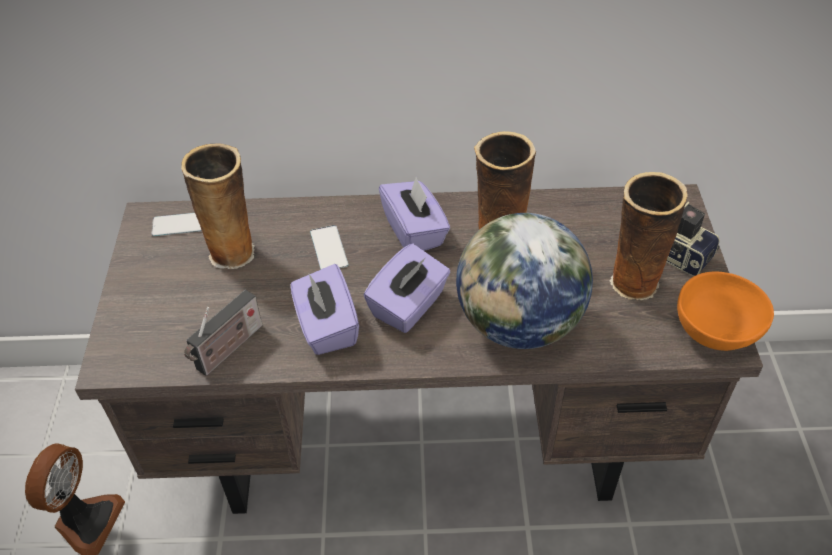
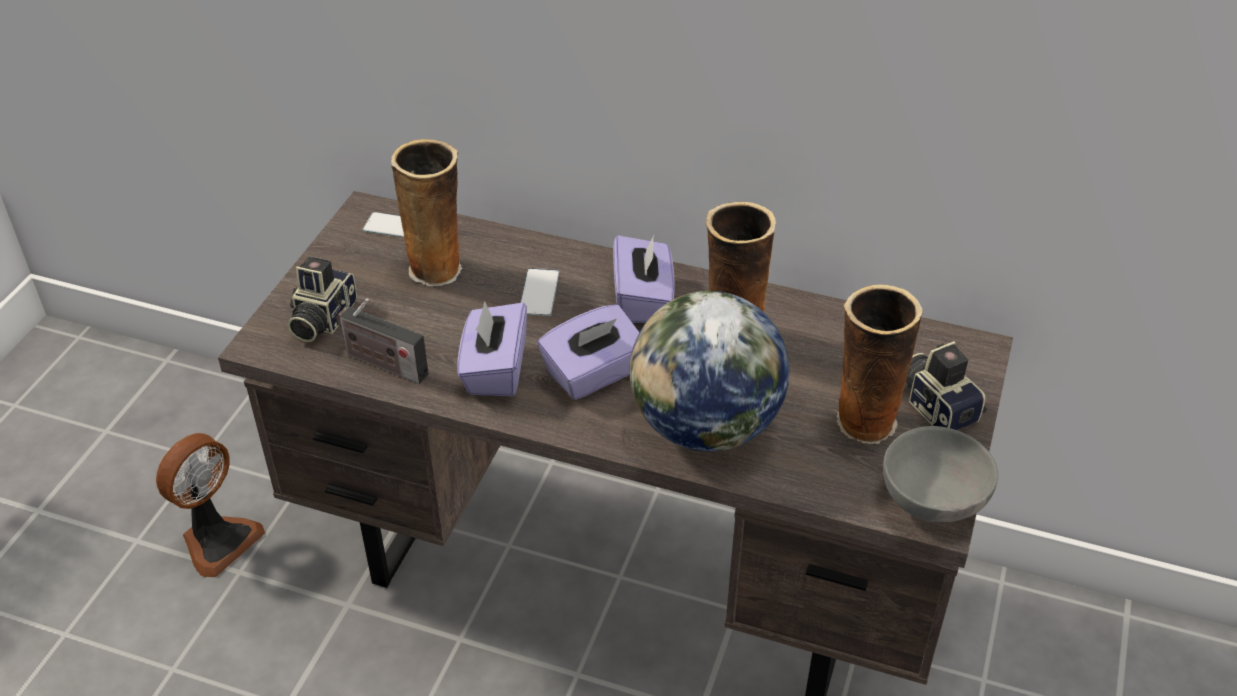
camera: 20 degrees right, 5 degrees down
(153, 326) = (321, 319): none -> camera
(228, 350) = (382, 363): radio -> radio turned 60 degrees clockwise
(717, 333) = (933, 503): orange bowl -> grey bowl

